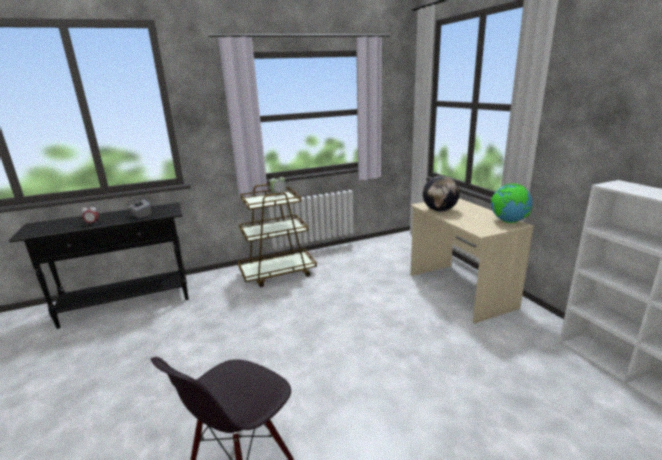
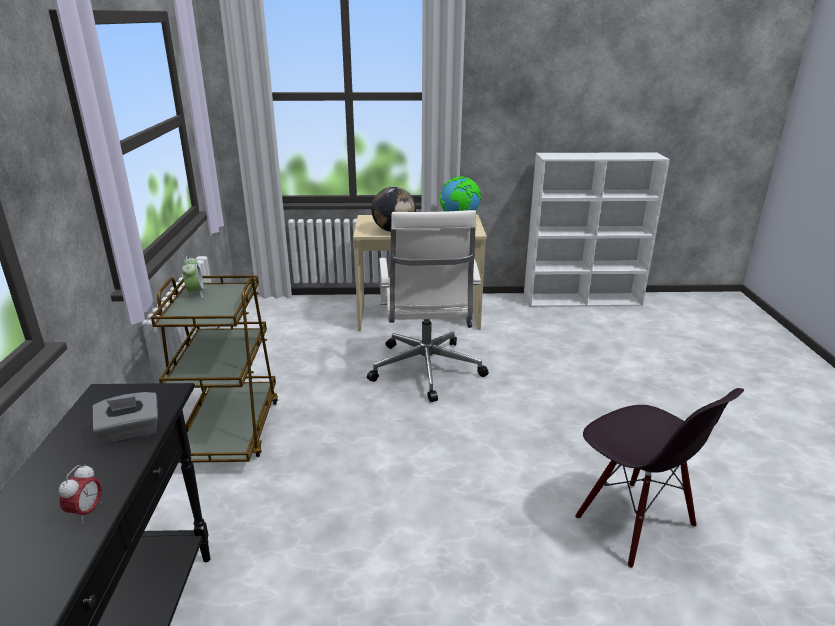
camera: 70 degrees left, 5 degrees up
(384, 314) = (426, 371): none -> white office chair

